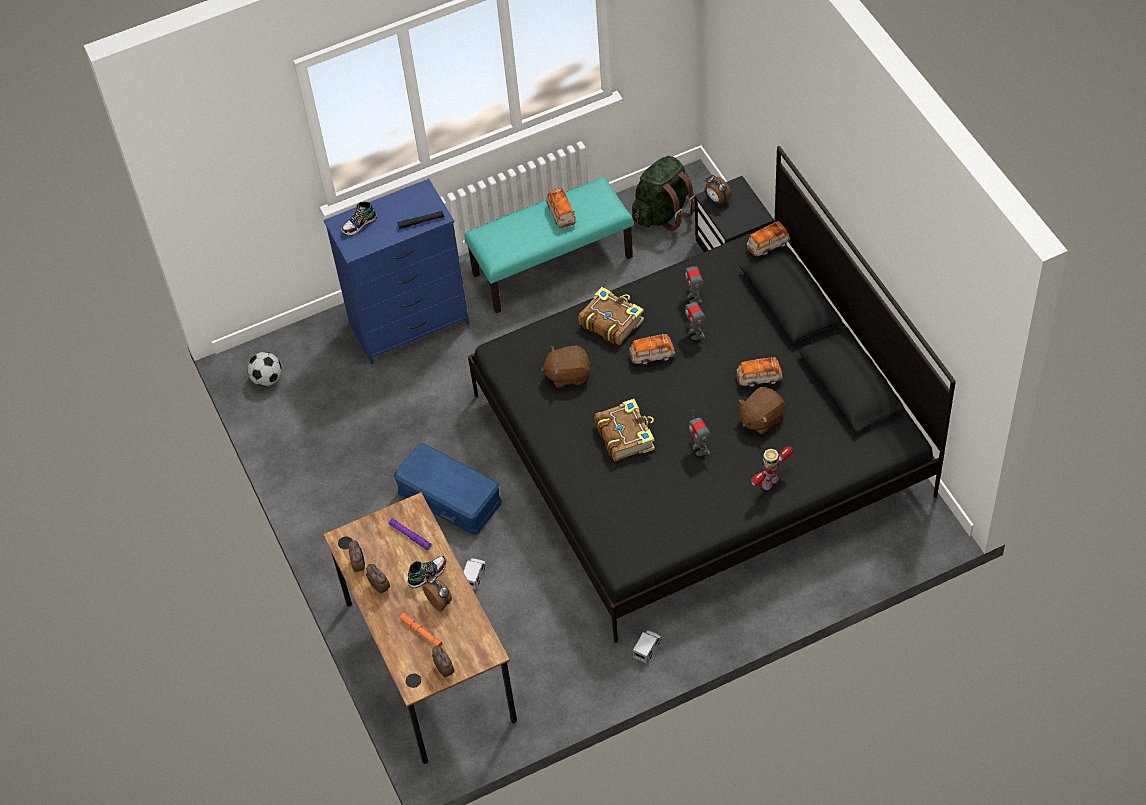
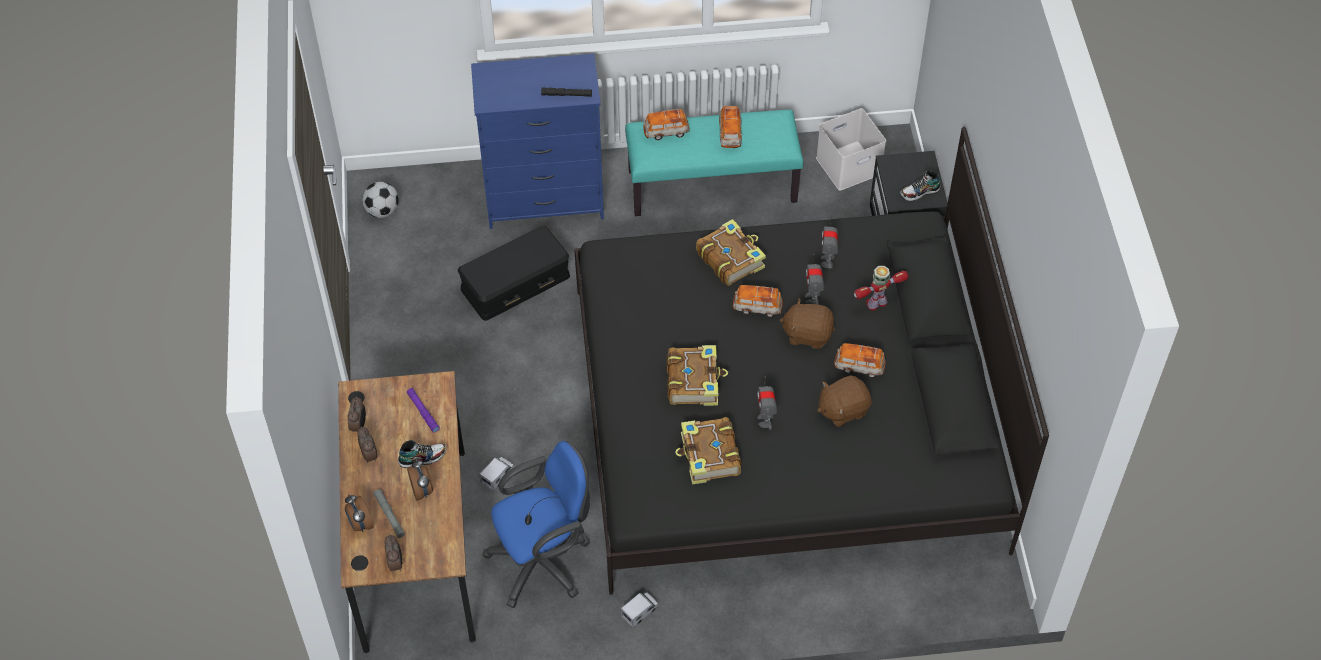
camera: 15 degrees right, 0 degrees up
(359, 225) = (504, 79): shoe -> shoe (920, 192)
(414, 403) = (515, 281): none -> black storage box
(421, 632) = (389, 515): orange flashlight -> grey flashlight
(450, 496) = (509, 387): blue storage box -> none
(547, 634) = (544, 561): none -> blue office chair
(568, 374) = (662, 299): brown plush toy -> brown plush toy (807, 334)
(663, 213) = (848, 167): green backpack -> white storage box
(666, 495) = (709, 457): none -> book
(716, 200) = (896, 168): alarm clock -> alarm clock (360, 524)
(768, 246) = (927, 231): toy car -> toy car (666, 132)
(769, 482) = (823, 480): toy robot -> toy robot (877, 303)

